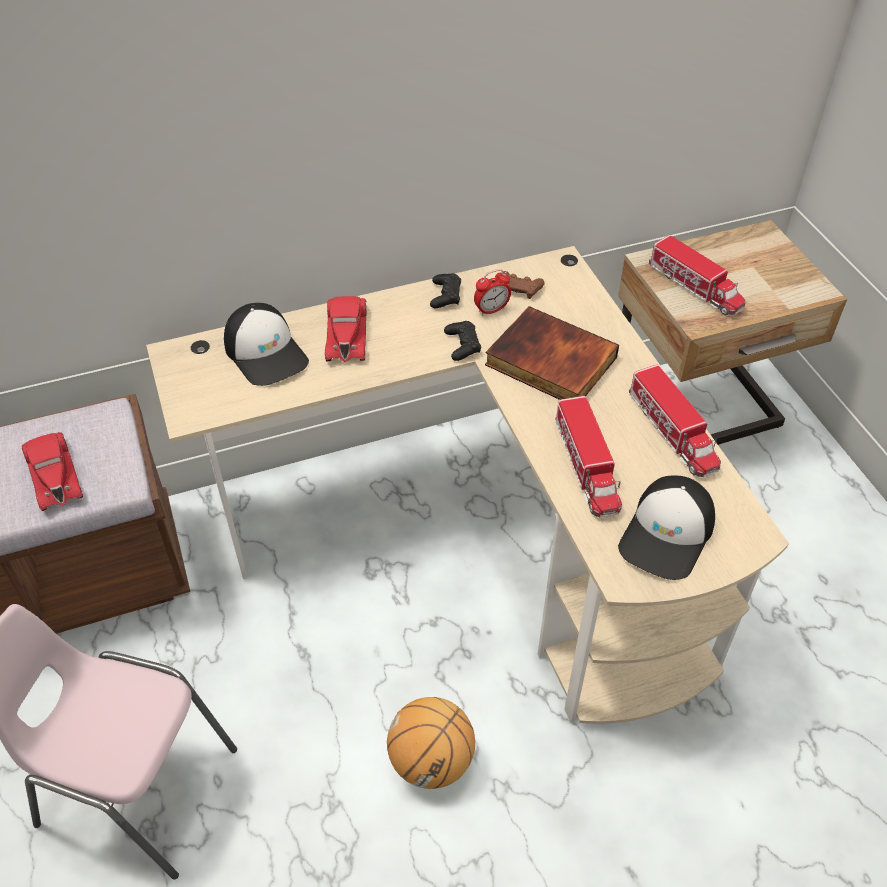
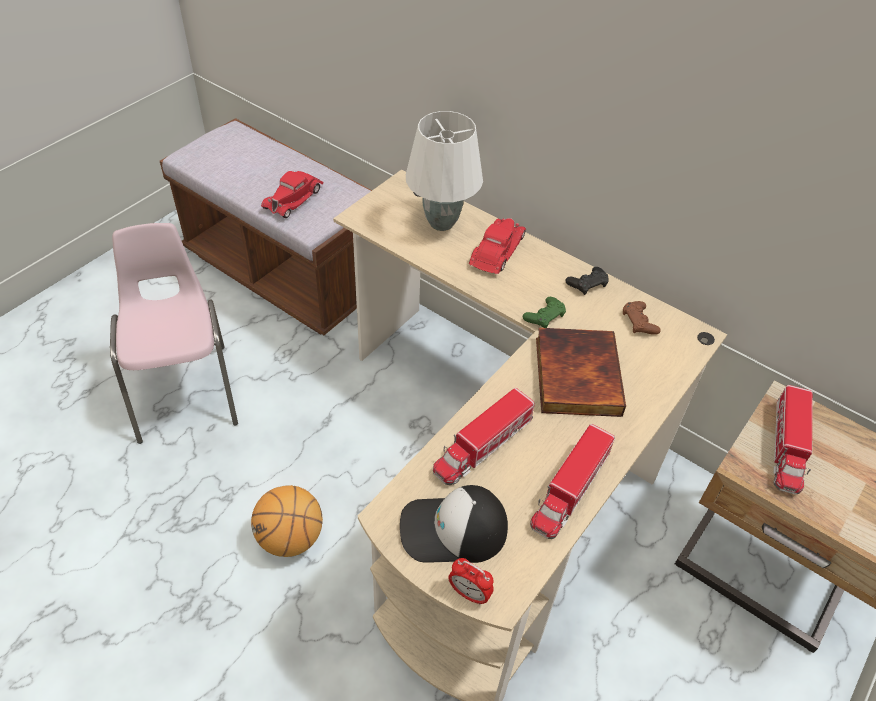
camera: 55 degrees right, 0 degrees up
(266, 353) = (442, 223): cap -> white table lamp
(346, 333) = (497, 251): red toy car -> red toy car turned 150 degrees clockwise
(462, 345) = (544, 316): black game controller -> green game controller
(491, 310) = (598, 316): alarm clock -> alarm clock (469, 593)

